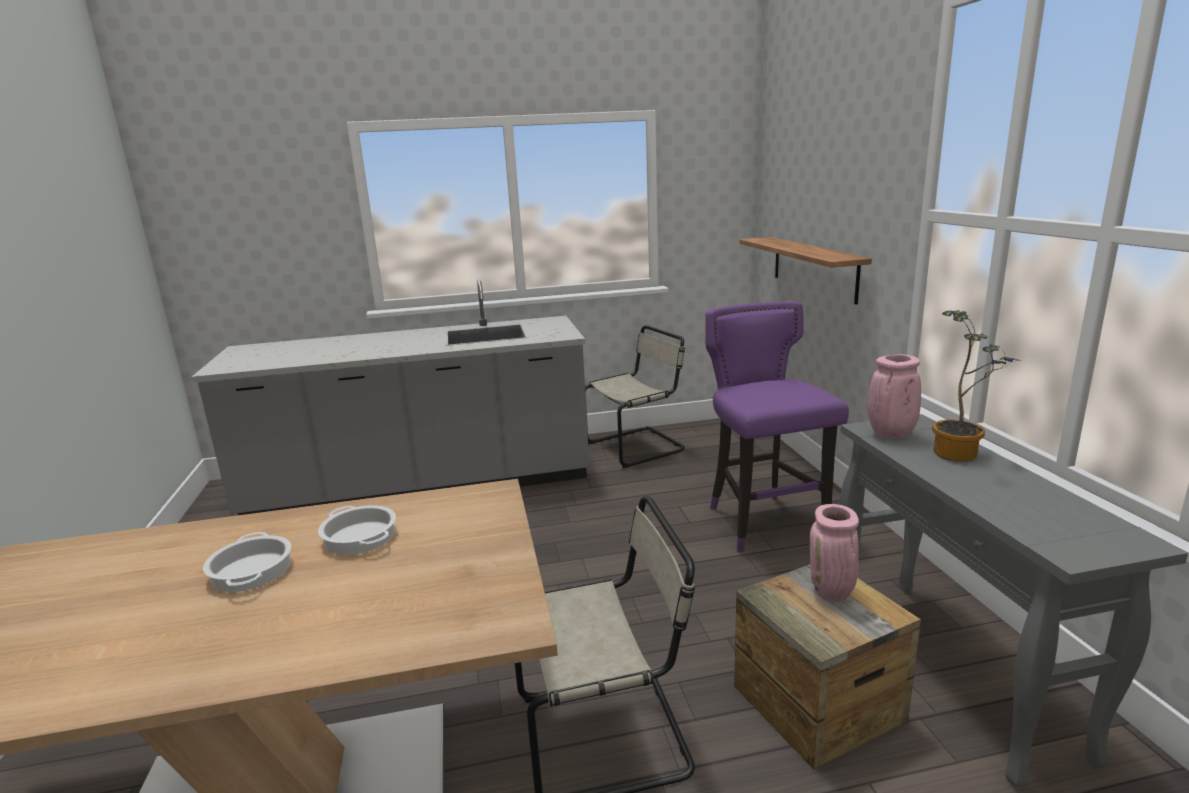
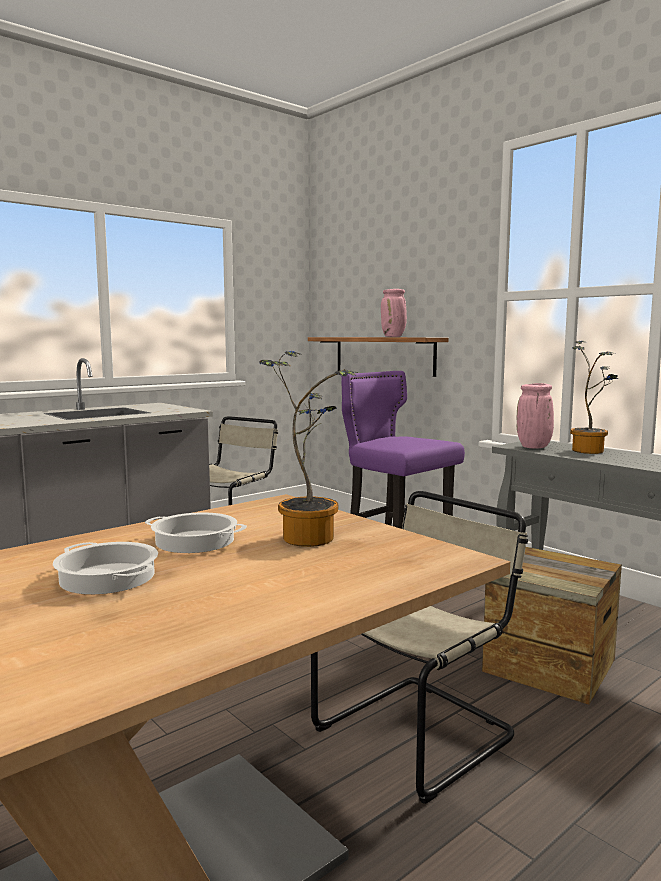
camera: 30 degrees left, 10 degrees down
(446, 553) = (309, 536): none -> potted plant
(832, 594) = (552, 562): pink vase -> pink vase (394, 337)

